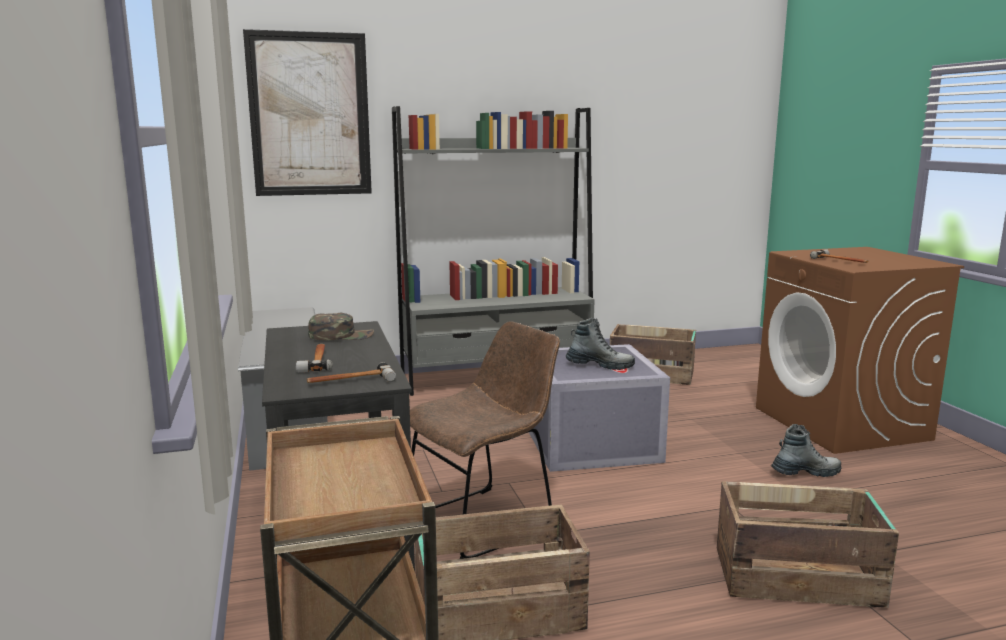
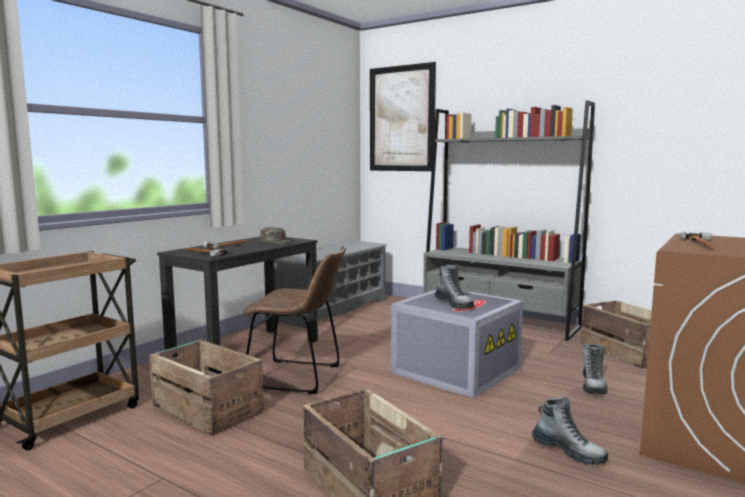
camera: 50 degrees right, 5 degrees down
(699, 413) = (593, 385): none -> boot

